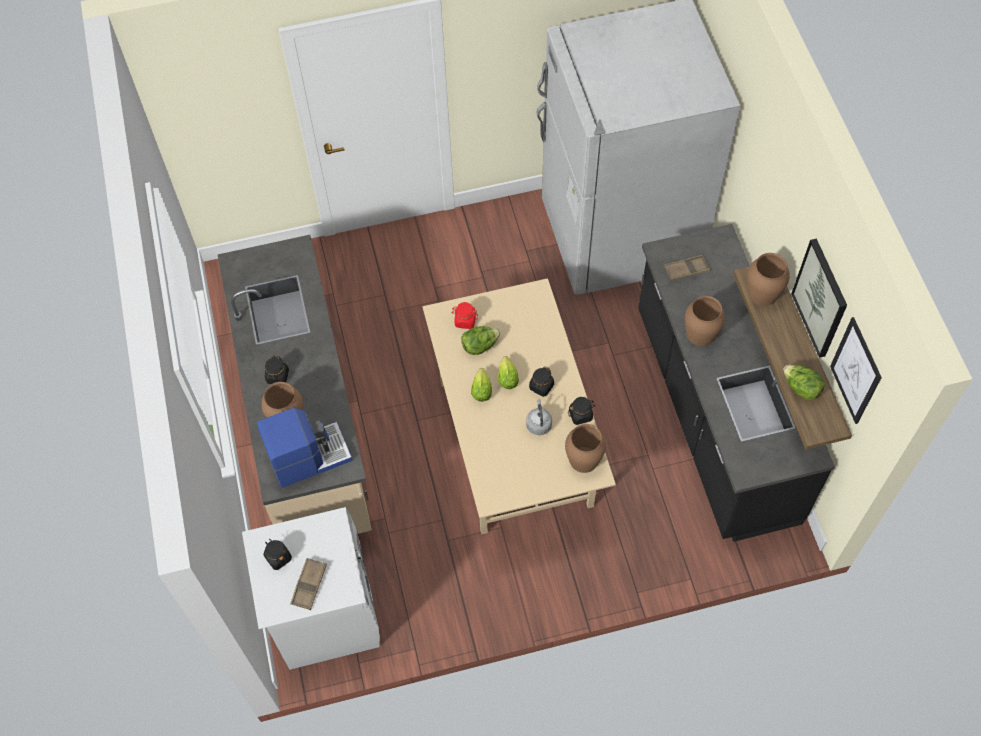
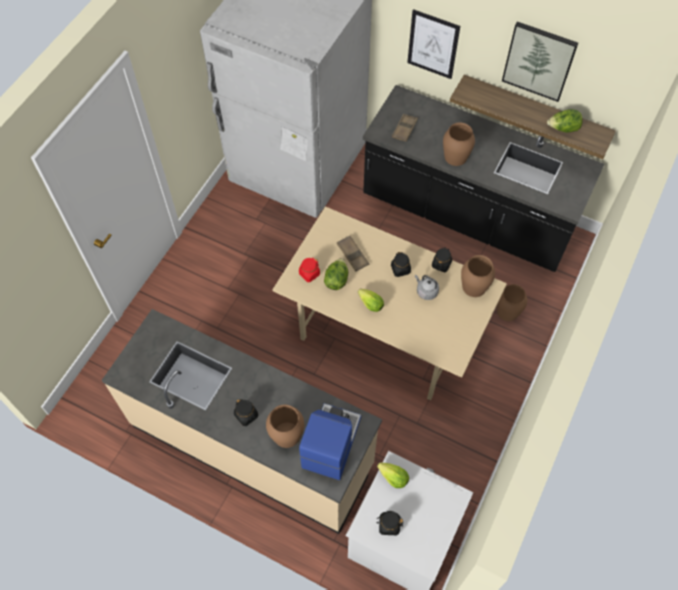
camera: 50 degrees left, 0 degrees up
(309, 585) = (429, 520): brown tray -> brown tray (352, 255)
(507, 377) = (375, 282): lettuce -> lettuce (391, 476)
(762, 293) = (480, 96): brown vase -> brown vase (507, 311)
(855, 371) = (606, 82): picture -> picture (433, 44)

